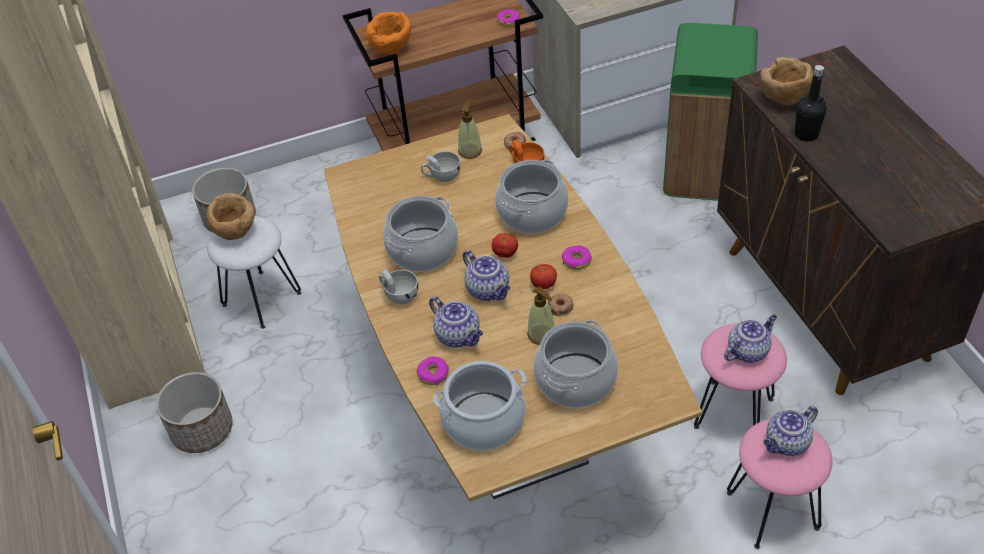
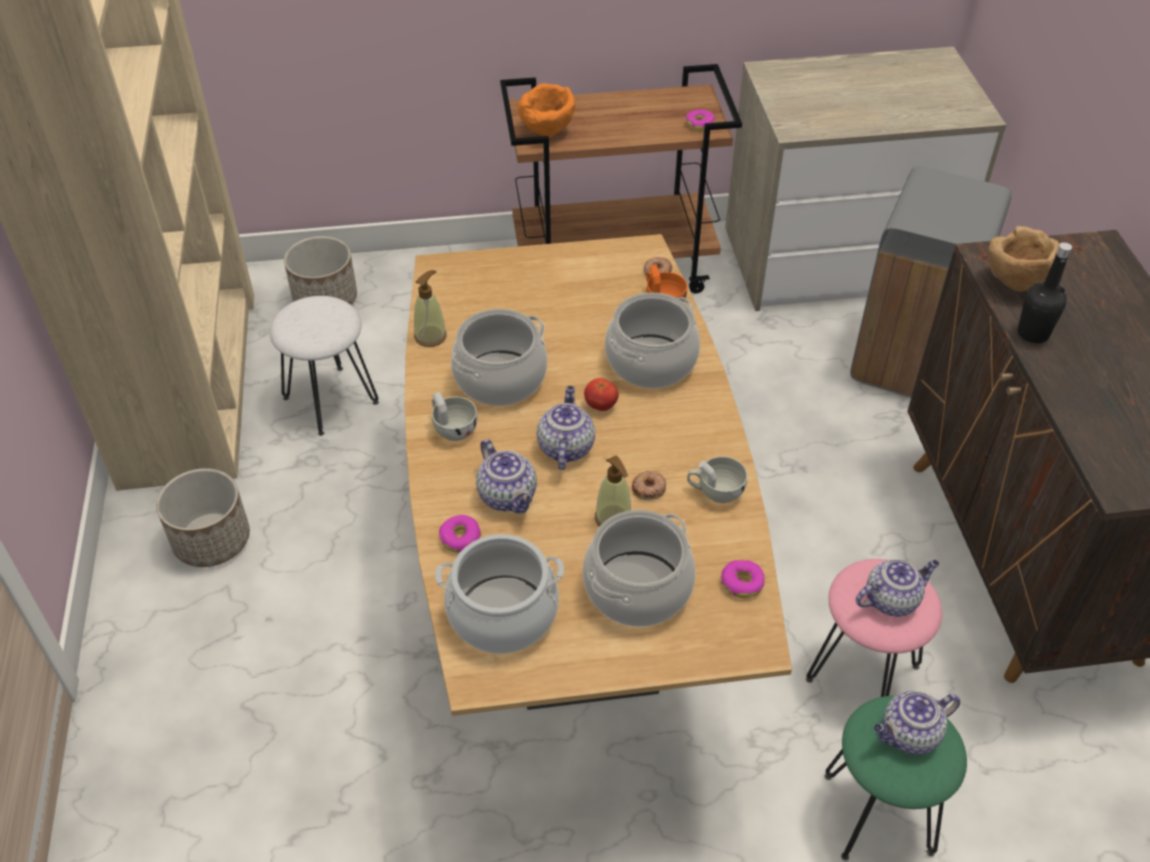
camera: 10 degrees right, 0 degrees up
(236, 232) = (308, 313): brown bowl -> none
(441, 176) = (554, 293): white cup -> white cup (715, 491)
(470, 151) = (599, 269): soap dispenser -> soap dispenser (430, 336)
(489, 290) = (565, 447): teapot -> teapot turned 150 degrees counterclockwise
(543, 285) = (636, 455): tomato -> none
(576, 261) = (688, 434): donut -> donut (742, 583)
(704, 171) = (909, 360): green trash can -> grey trash can
(772, 511) = (878, 814): pink stool -> green stool

